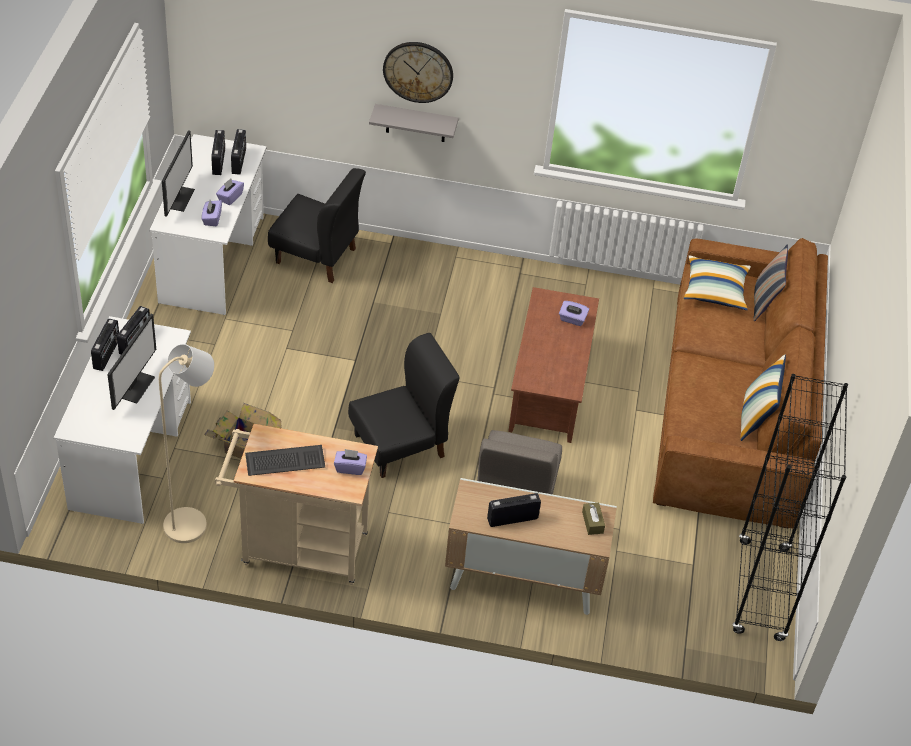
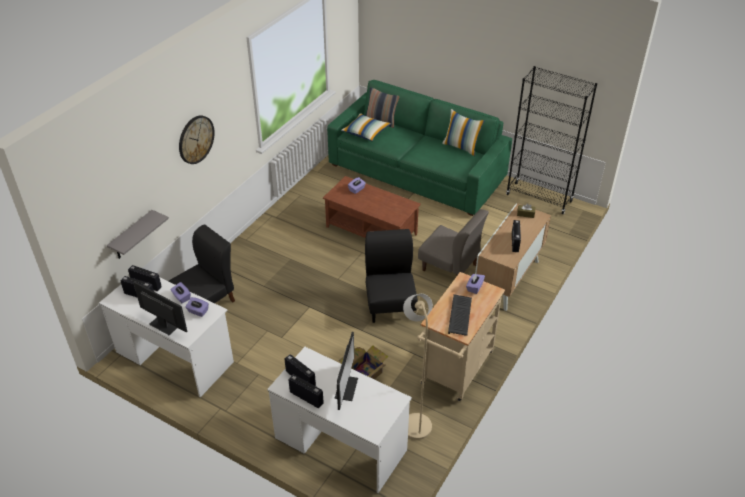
camera: 65 degrees left, 5 degrees down
(134, 386) = (345, 387): monitor -> monitor turned 60 degrees clockwise
(416, 123) = (202, 176): grey shelf -> grey shelf (132, 236)
(731, 408) = (417, 171): brown sofa -> green sofa

